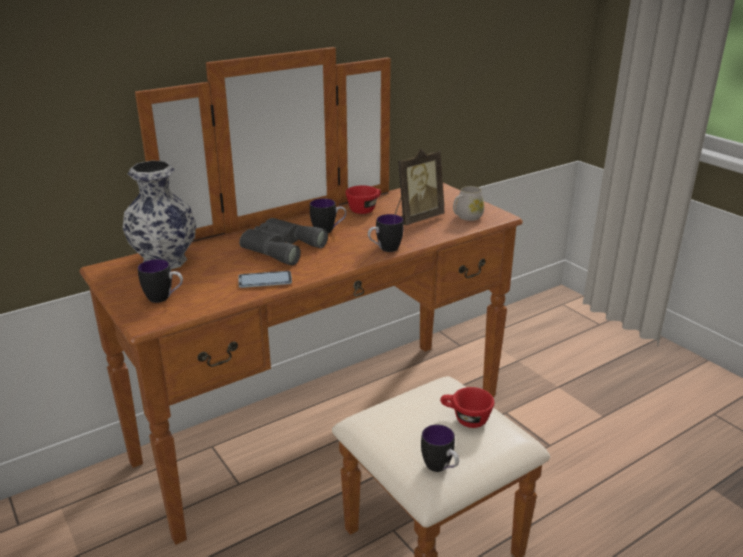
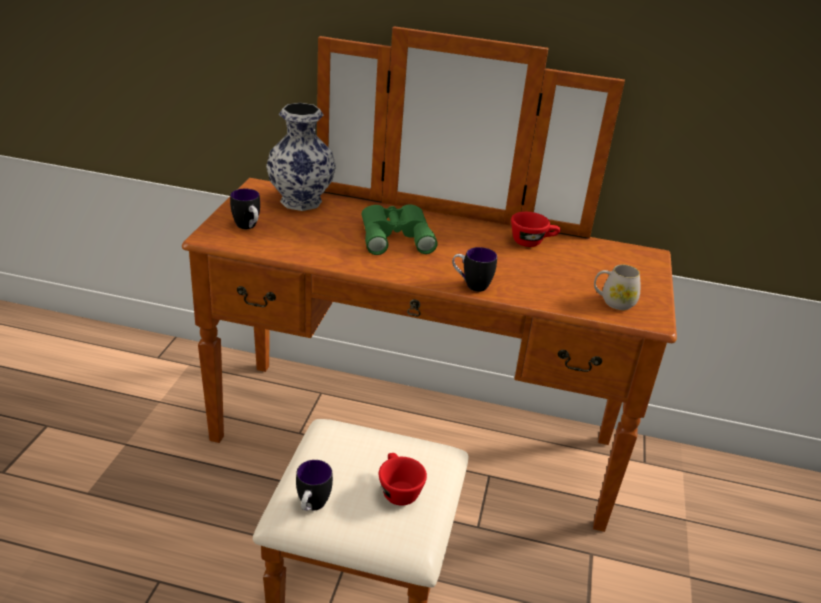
camera: 45 degrees right, 5 degrees up
(265, 281) = (331, 254): phone -> none
(280, 247) = (396, 235): grey binoculars -> green binoculars
(328, 231) = (460, 243): mug -> none
(416, 218) = (561, 275): picture frame -> none

